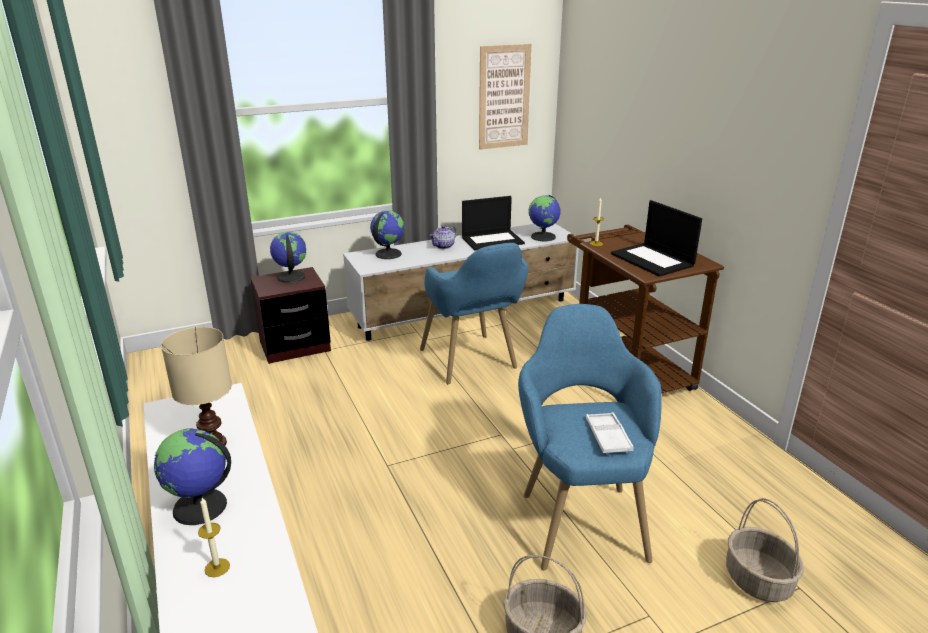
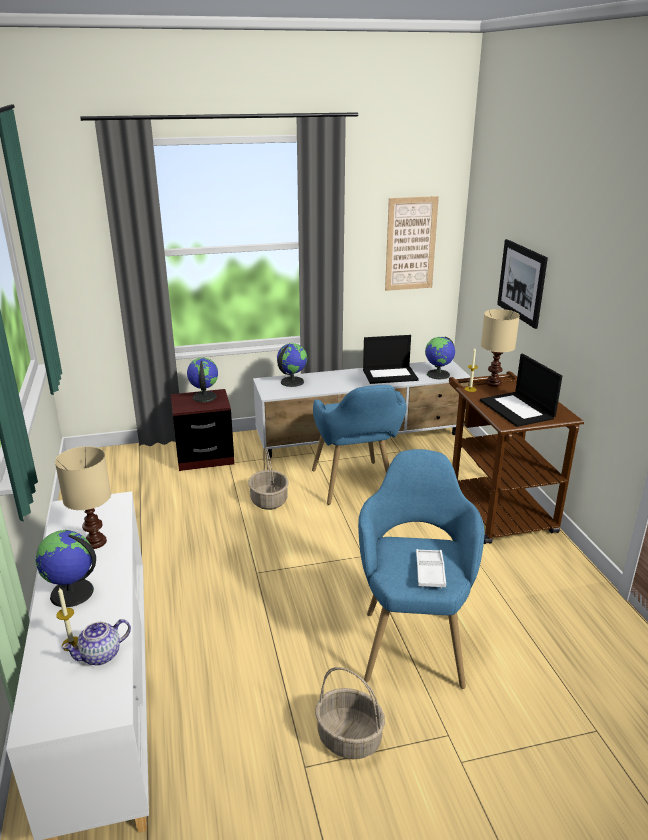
camera: 10 degrees right, 0 degrees up
(444, 246) = (344, 377): teapot -> teapot (101, 655)
(618, 236) = (493, 383): none -> beige table lamp
(635, 128) = (521, 282): none -> picture
(759, 580) = (560, 718): basket -> basket (269, 501)

